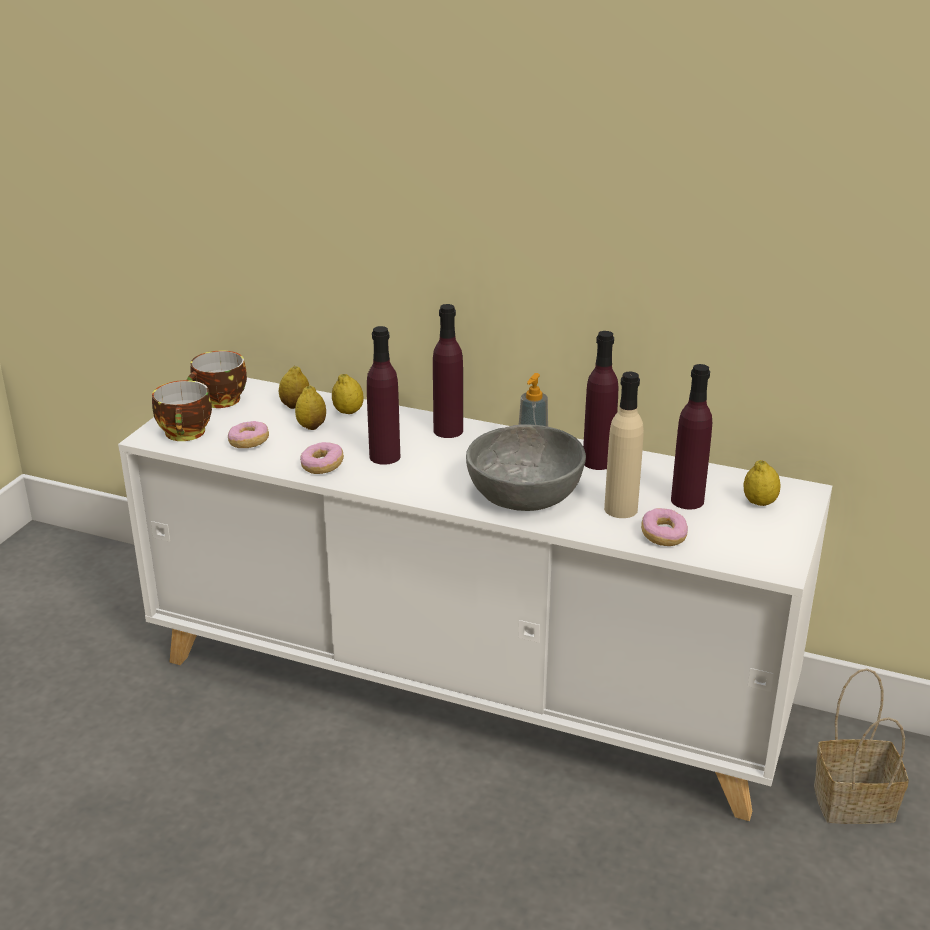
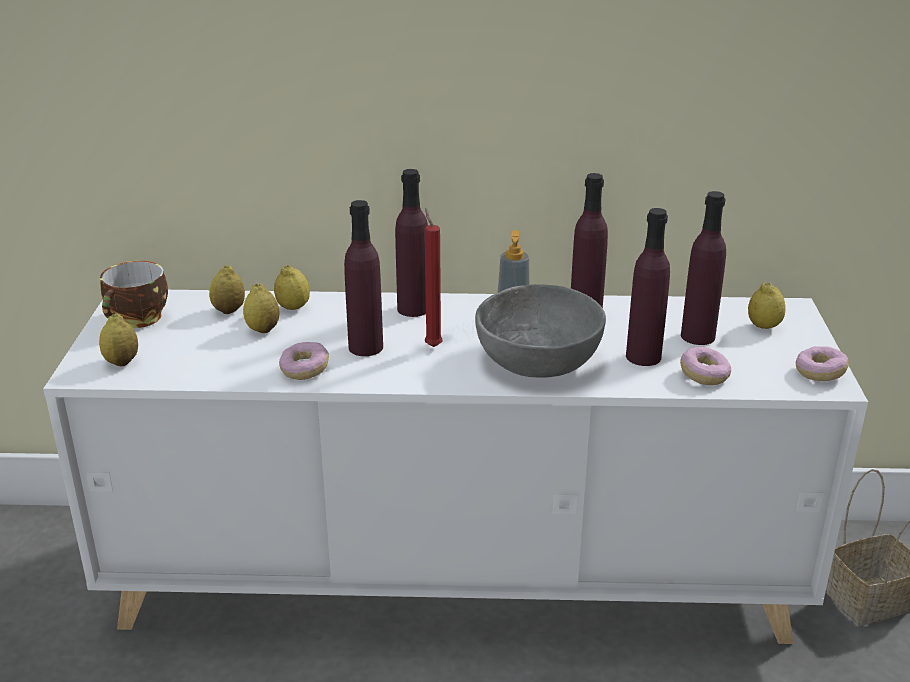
camera: 20 degrees left, 0 degrees up
(186, 433) = (122, 362): cup -> lemon
(249, 443) = (203, 359): donut -> donut (819, 373)
(441, 465) = (432, 345): none -> red candle
(620, 509) = (643, 357): beige bottle -> purple bottle

